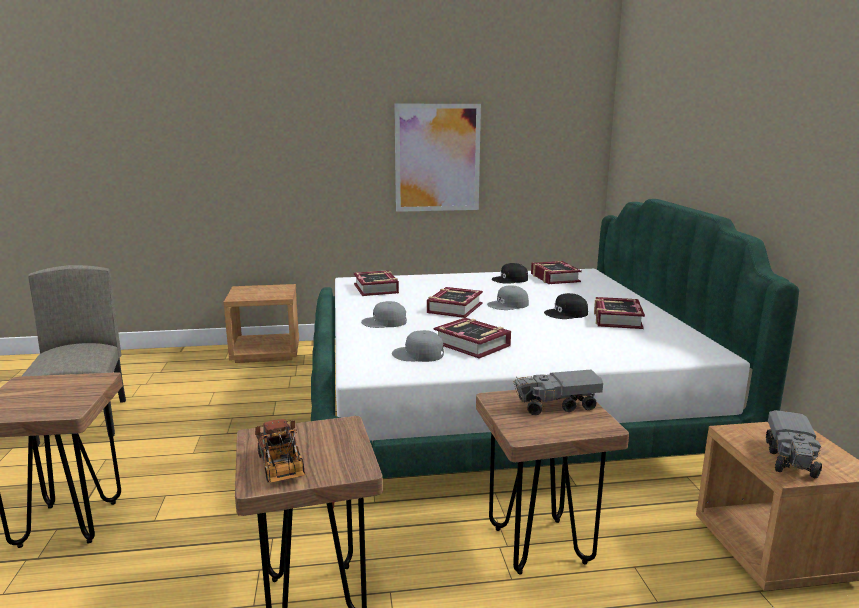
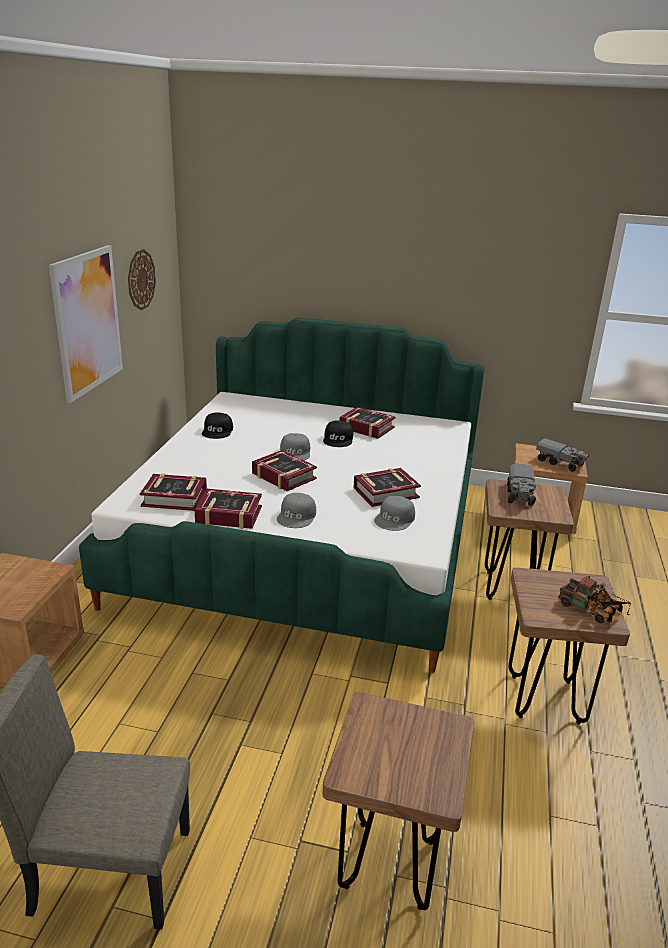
camera: 70 degrees left, 10 degrees up
(281, 469) = (592, 611): toy truck -> toy truck turned 45 degrees clockwise
(530, 143) = (141, 279): none -> wall clock
(554, 278) = (234, 413): book -> book (229, 515)

